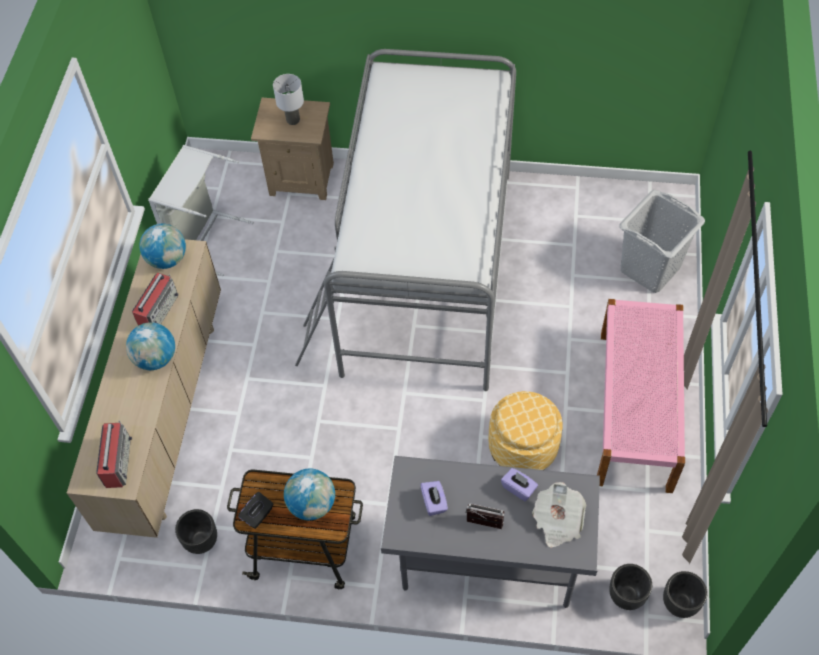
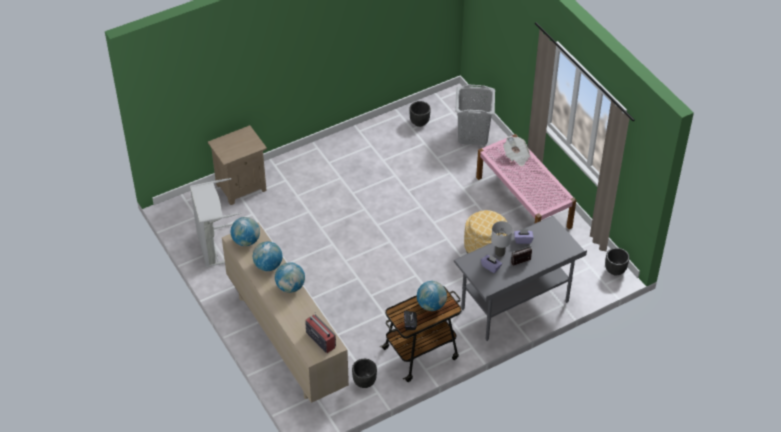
camera: 40 degrees left, 10 degrees down
(159, 310) = (268, 266): radio -> globe
(294, 120) = (239, 144): white table lamp -> white table lamp (500, 253)
(425, 274) = (359, 197): grey bed -> none
(557, 521) = (552, 243): newspaper -> newspaper (516, 156)
(626, 596) = (589, 282): black planter -> black planter (419, 123)

